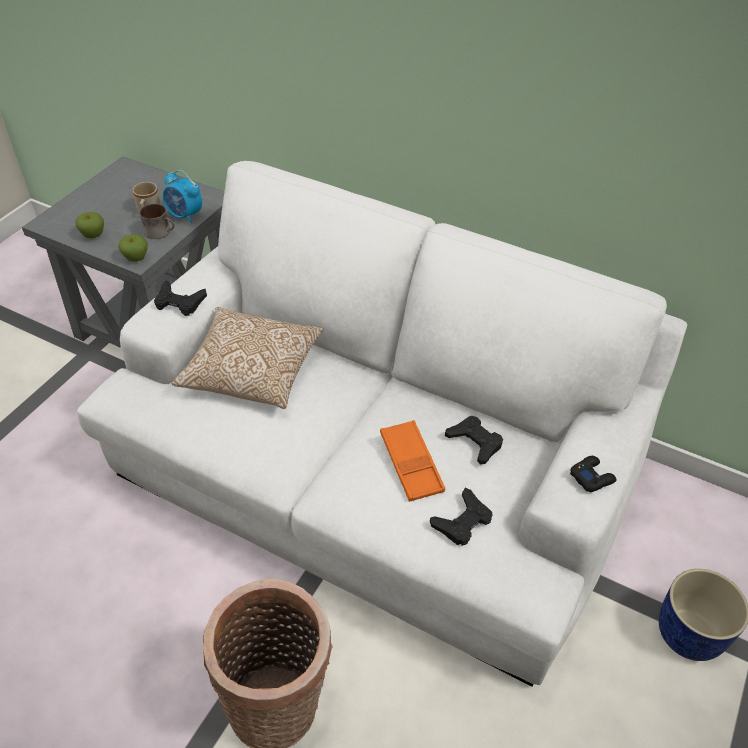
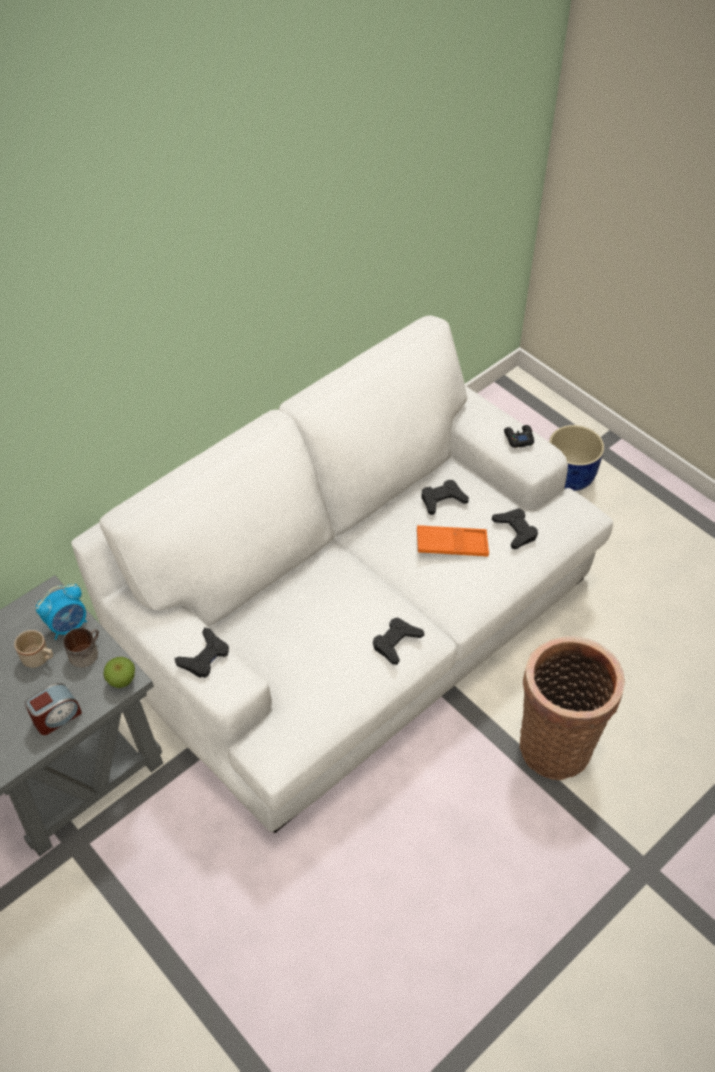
camera: 70 degrees left, 5 degrees up
(93, 235) = (56, 717): apple -> alarm clock
(252, 372) = (300, 630): pillow -> none
(258, 447) = (396, 642): none -> black game controller

